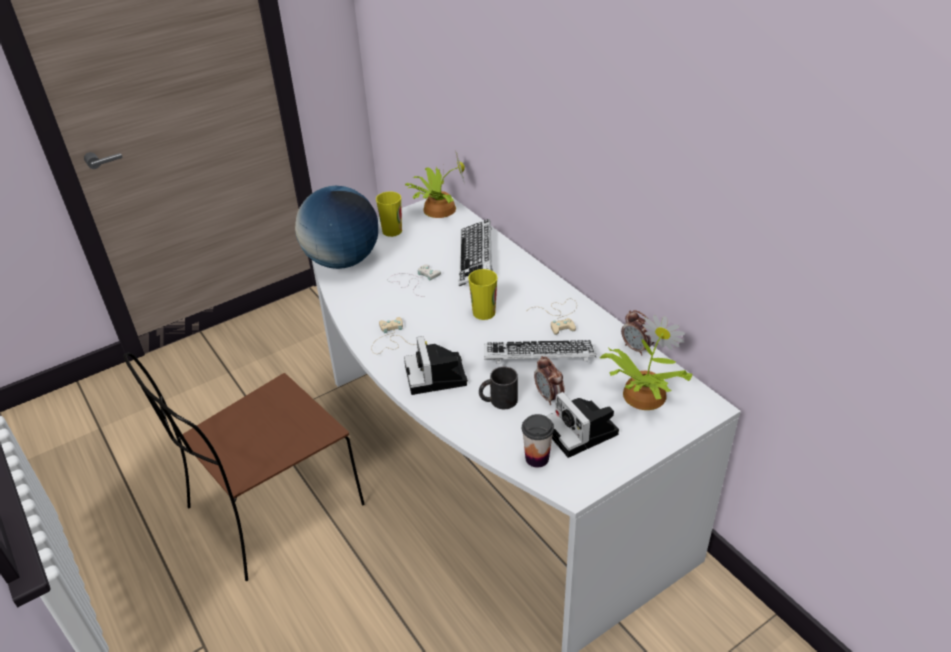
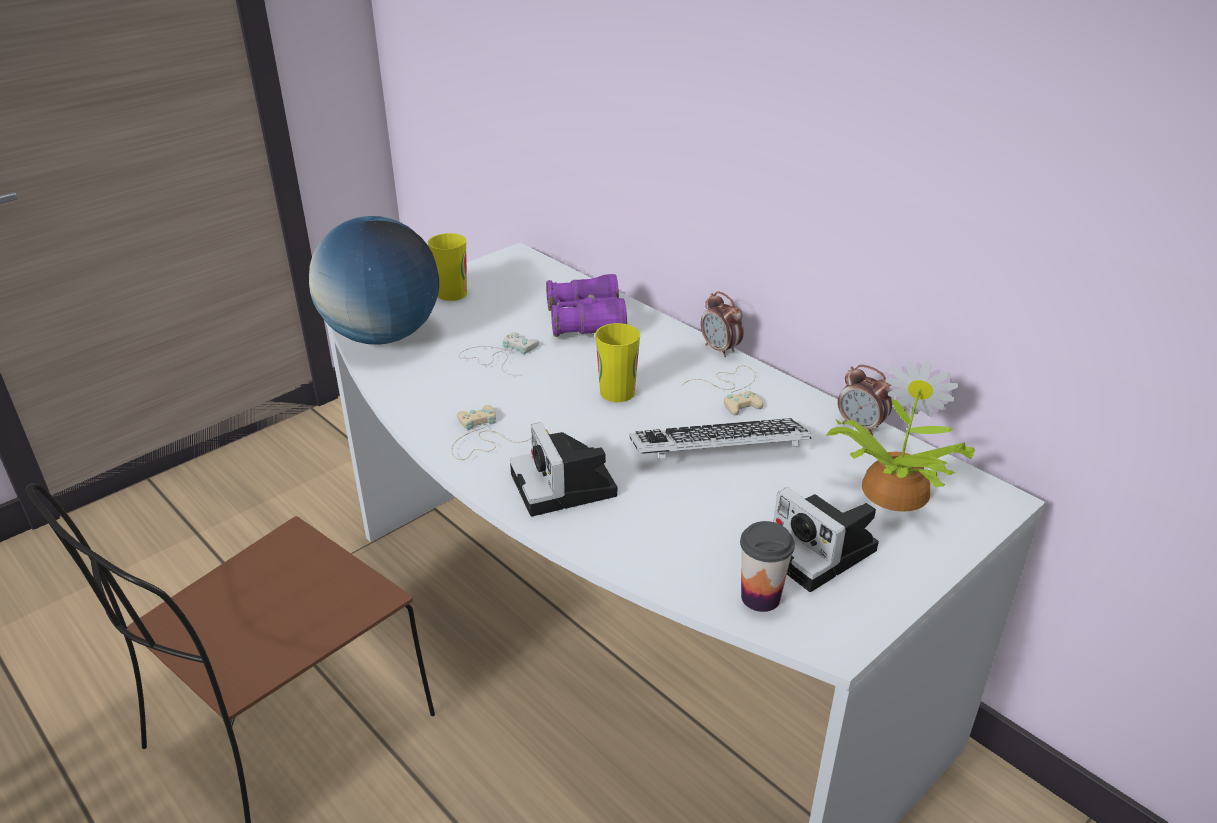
camera: 10 degrees left, 5 degrees down
(437, 208) = (514, 263): potted plant -> none
(476, 257) = (586, 321): keyboard -> purple binoculars
(498, 400) = (673, 515): black mug -> none
(549, 397) = (751, 503): alarm clock -> alarm clock (720, 349)

